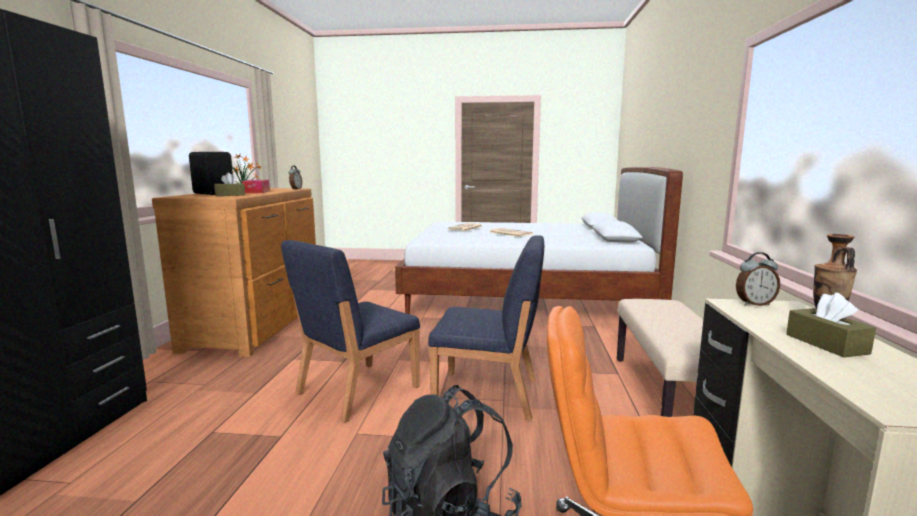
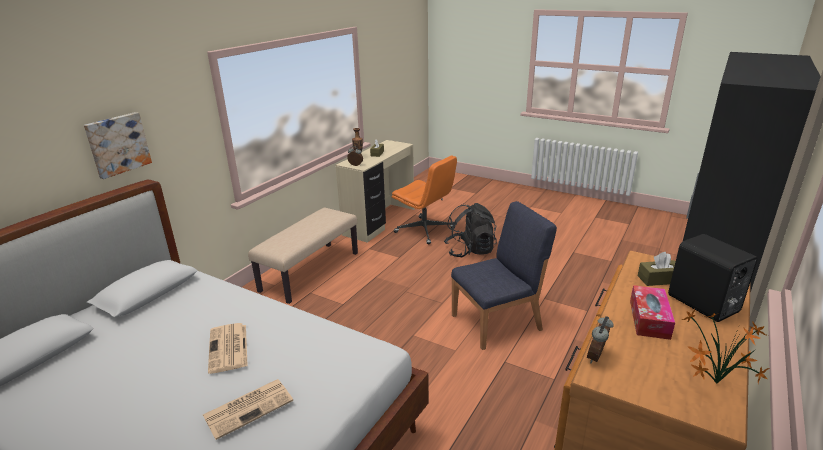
camera: 155 degrees left, 15 degrees up
(488, 394) = (411, 297): blue chair -> none
(685, 133) = (117, 144): none -> picture

